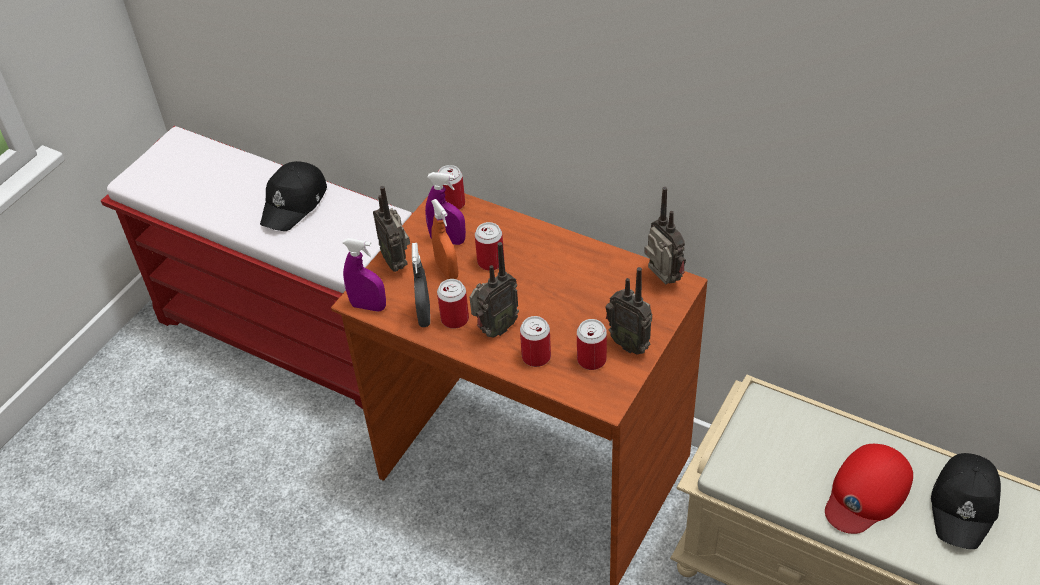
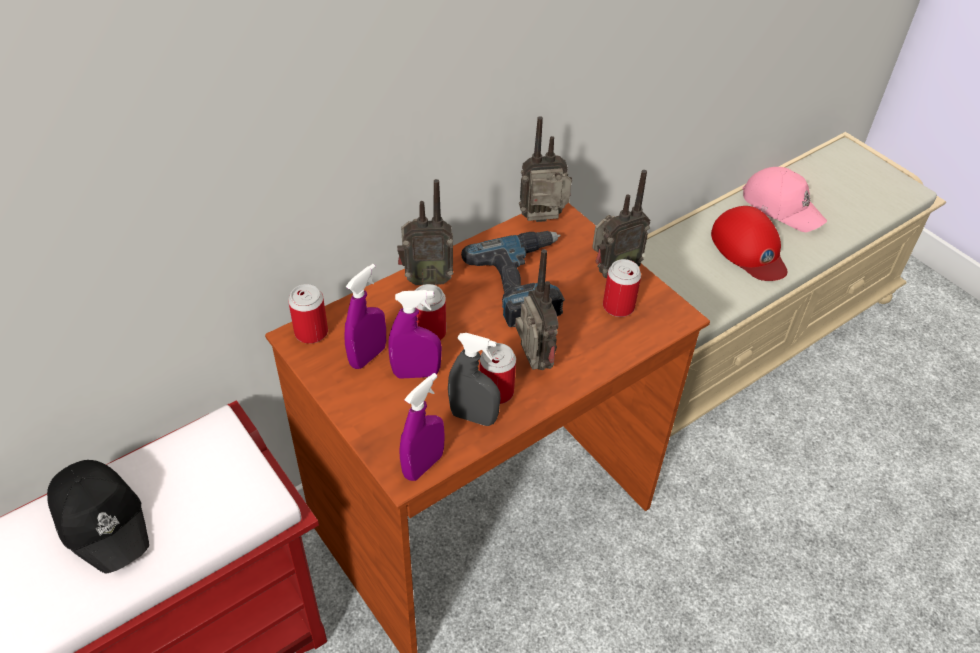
camera: 70 degrees left, 0 degrees up
(397, 262) = (367, 414): radio -> radio (426, 280)
(447, 271) = (416, 373): orange spray bottle -> purple spray bottle
(536, 356) = (591, 345): can -> none
(580, 295) = (525, 283): none -> power drill
(964, 505) = (782, 207): black cap -> pink cap

